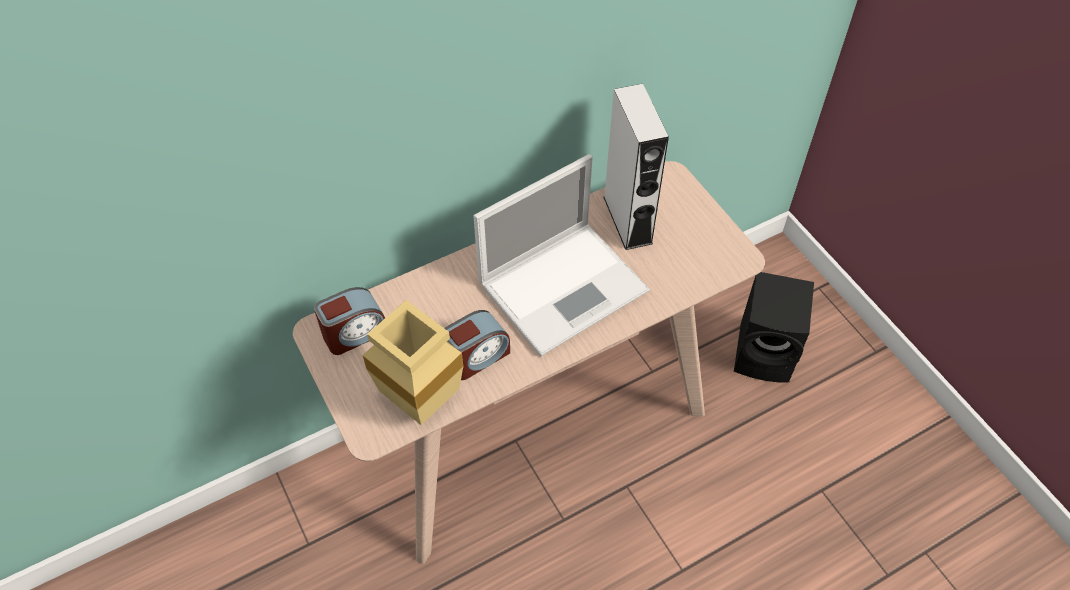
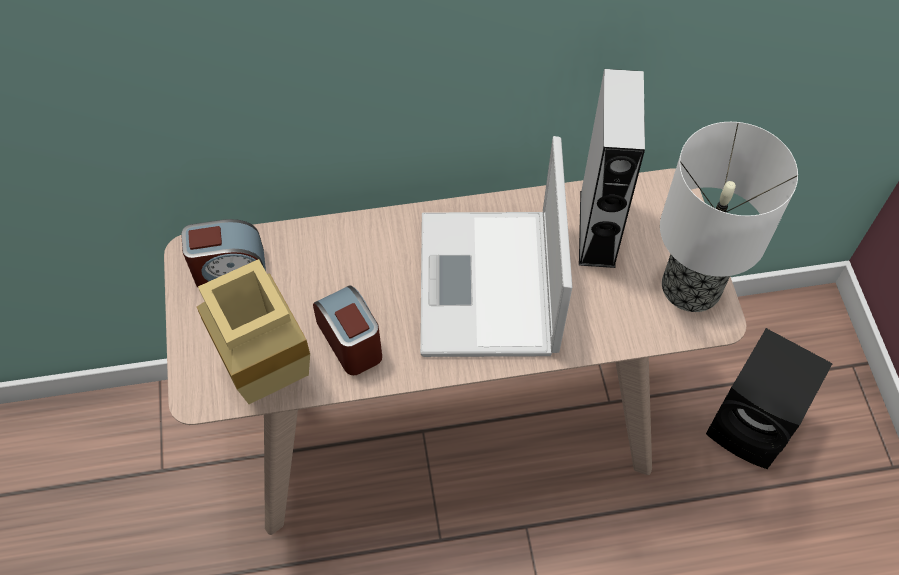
camera: 20 degrees right, 5 degrees up
(476, 357) = (351, 341): alarm clock -> alarm clock turned 105 degrees counterclockwise
(565, 285) = (489, 287): laptop -> laptop turned 105 degrees clockwise
(713, 242) = (689, 288): none -> table lamp

